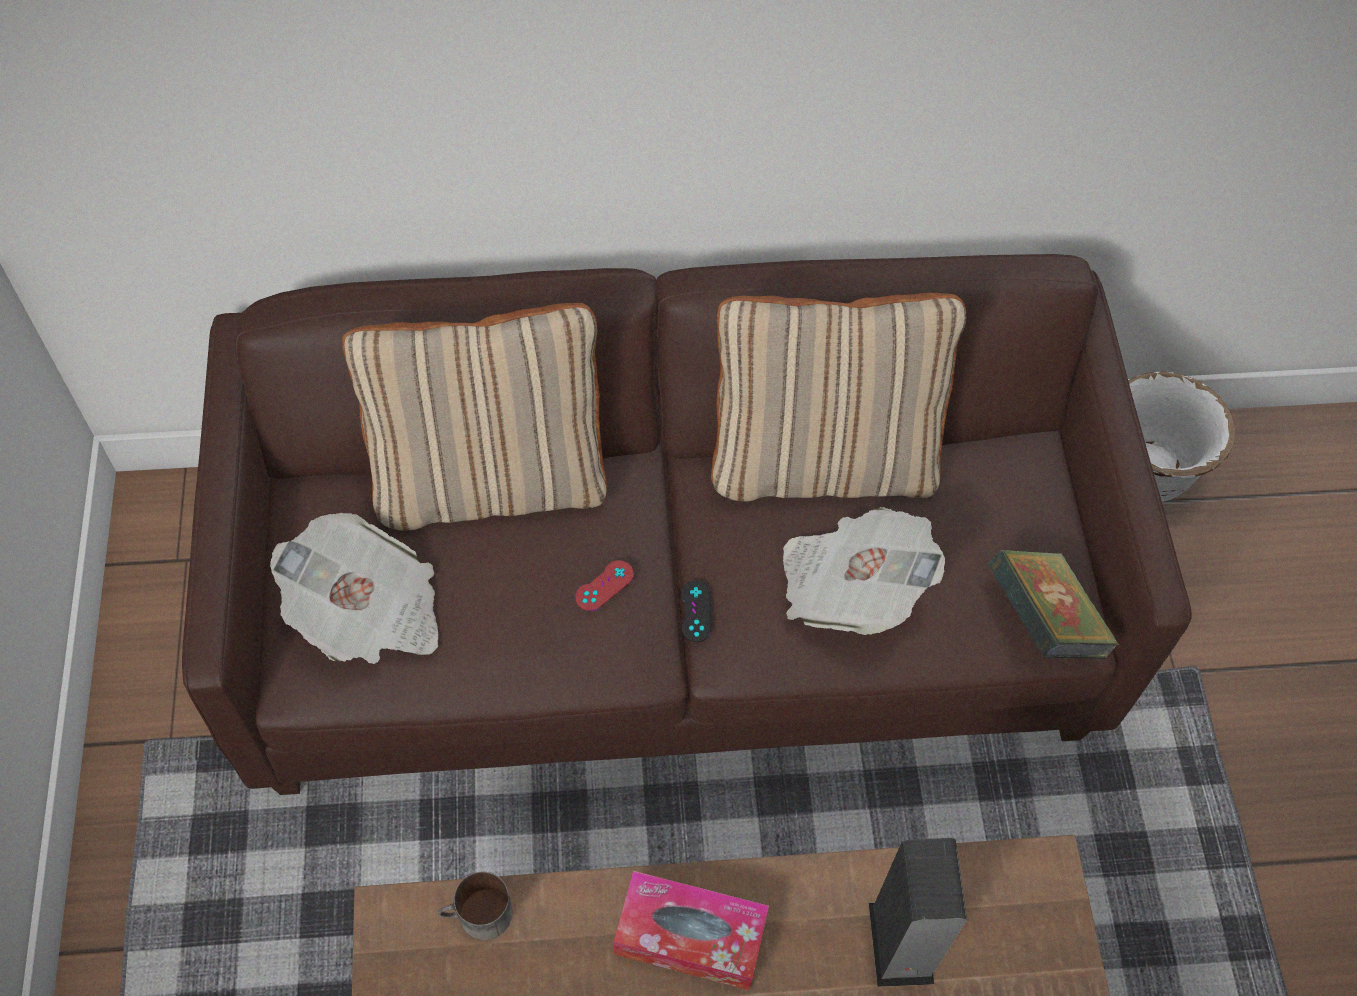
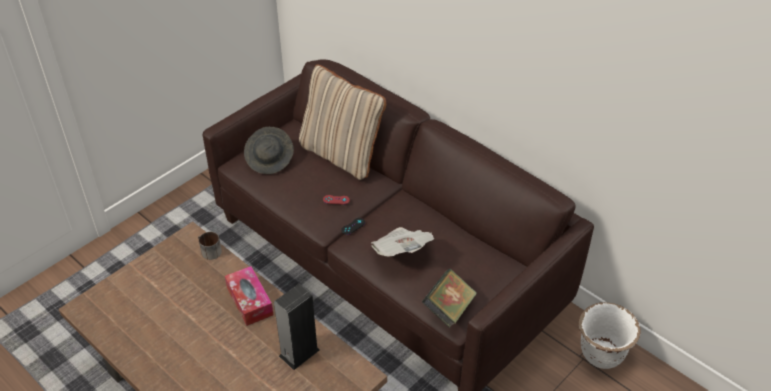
camera: 50 degrees right, 15 degrees down
(368, 613) = (270, 159): newspaper -> grey hat
(822, 460) = (440, 218): beige pillow -> none

